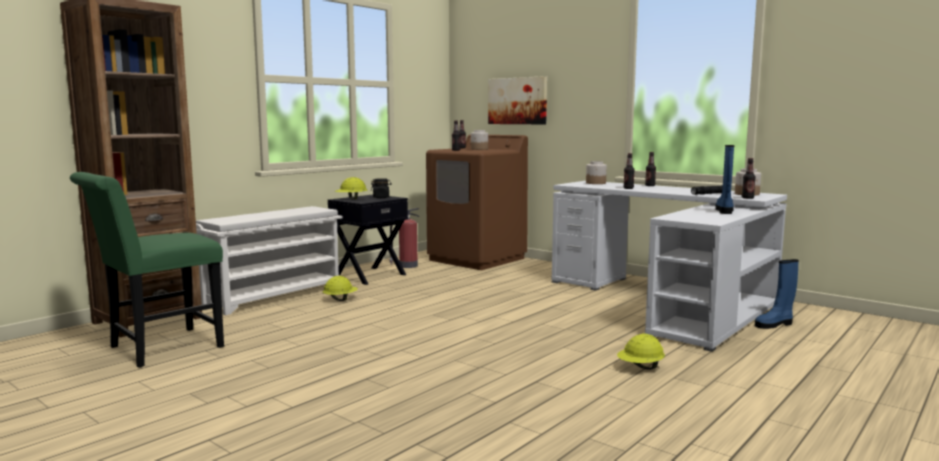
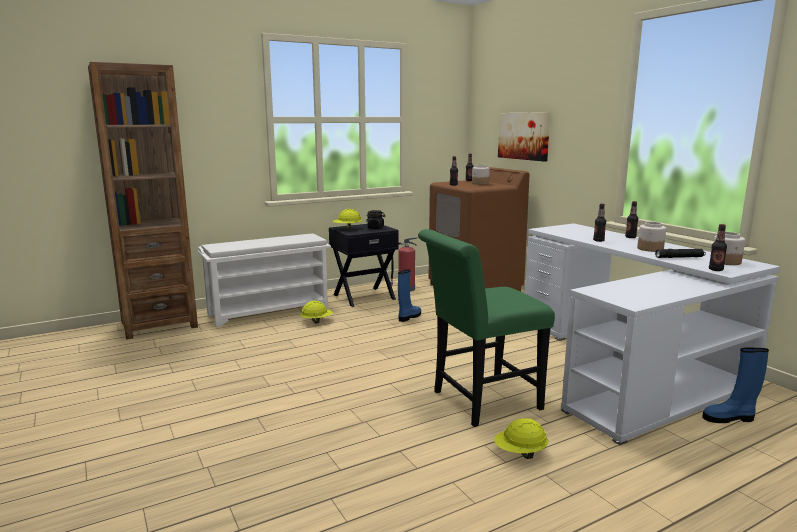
camera: 20 degrees right, 5 degrees up
(158, 349) = (139, 356): green chair -> green chair (479, 402)
(596, 183) = (577, 229): jar -> jar (650, 249)
(724, 211) = (676, 284): blue boot -> blue boot (409, 317)

